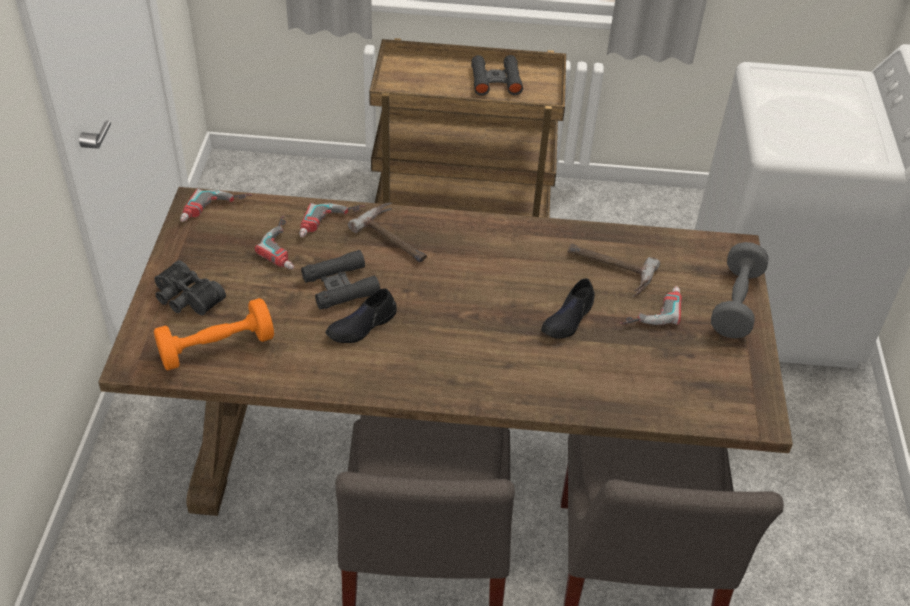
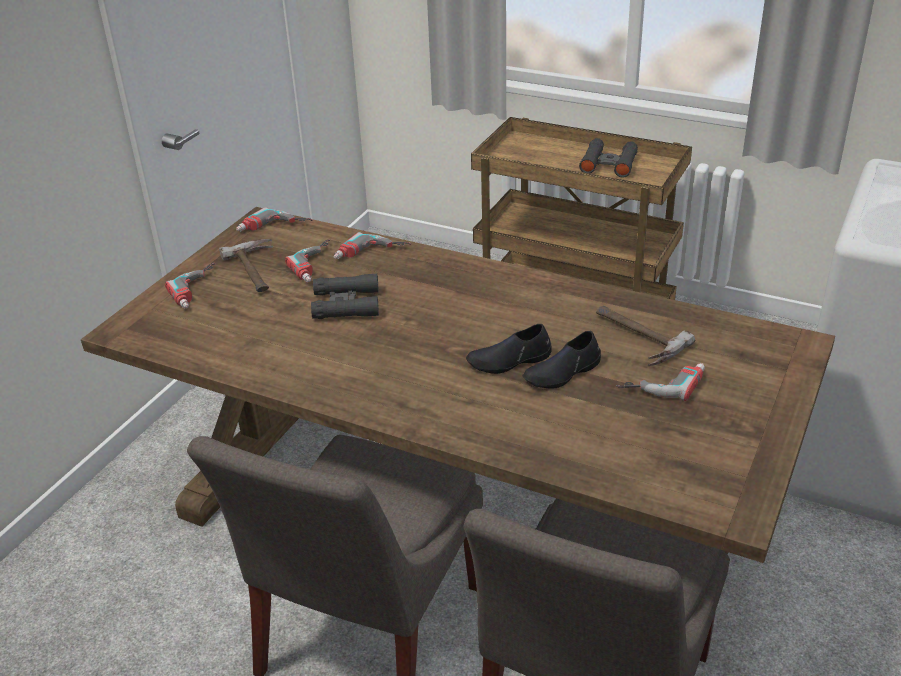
camera: 25 degrees right, 10 degrees down
(186, 299) = (200, 290): black binoculars -> power drill
(217, 348) = (199, 332): orange dumbbell -> none
(362, 325) = (344, 339): black shoe -> black shoe (509, 360)
(396, 237) = (427, 274): hammer -> hammer (258, 270)
(735, 303) = (770, 394): grey dumbbell -> none

